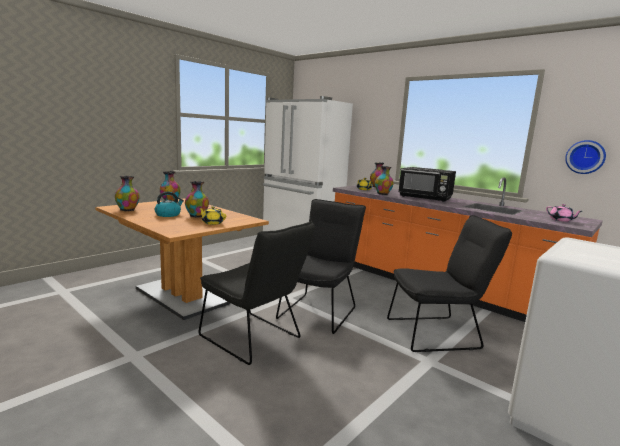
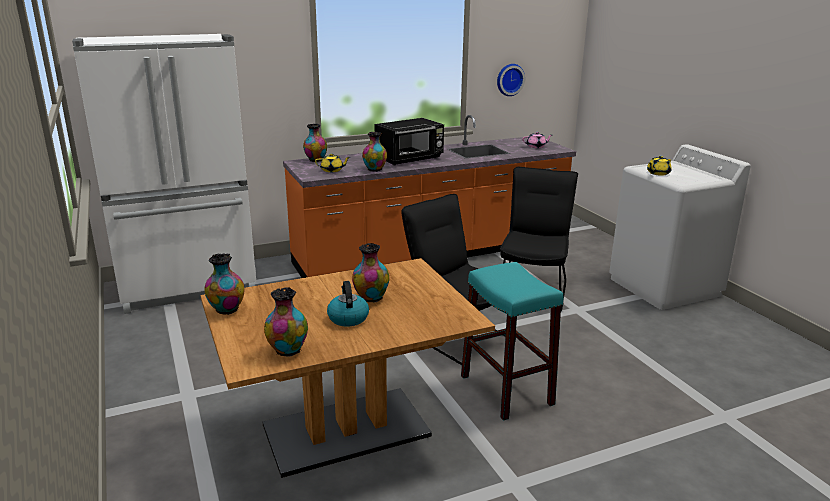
camera: 65 degrees left, 10 degrees up
(212, 223) = (420, 292): yellow teapot -> yellow teapot (657, 173)
(254, 339) = (506, 390): black chair -> turquoise stool

